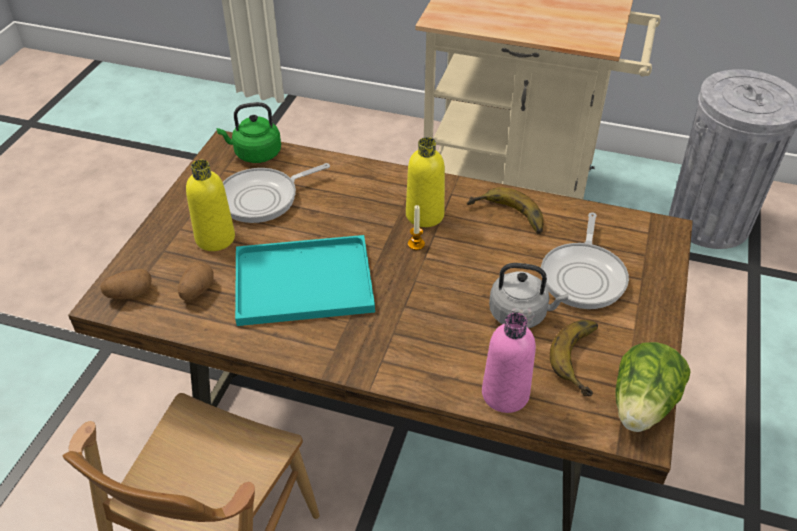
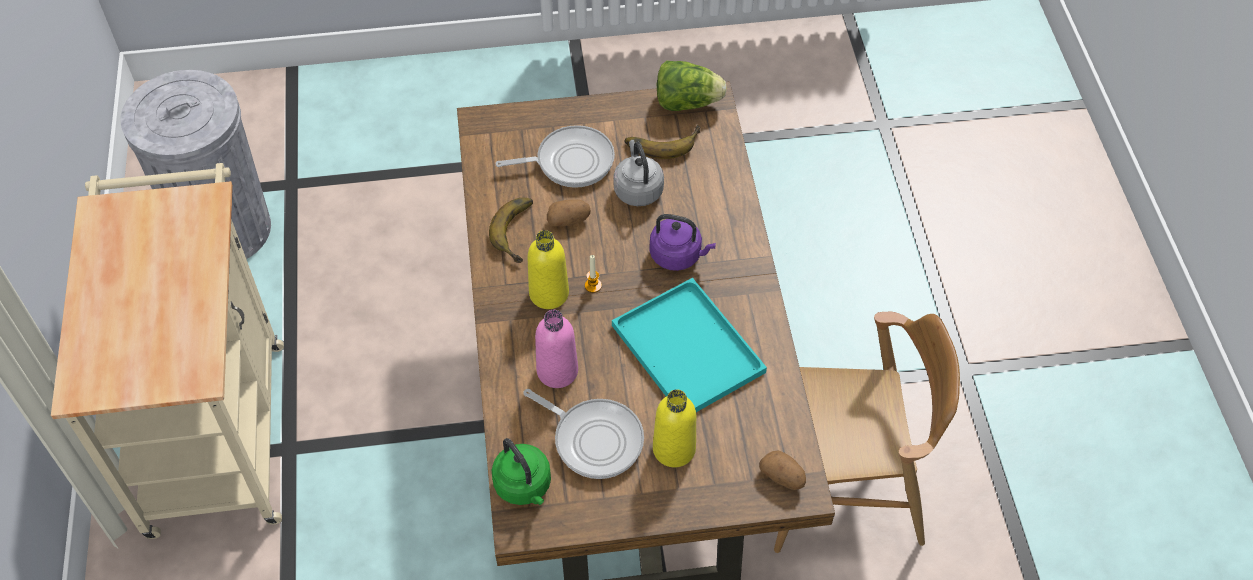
camera: 115 degrees left, 10 degrees up
(196, 290) = (746, 425): potato -> potato (568, 220)
(415, 314) = (678, 255): none -> purple kettle
(505, 394) = (723, 176): pink bottle -> pink bottle (557, 371)

